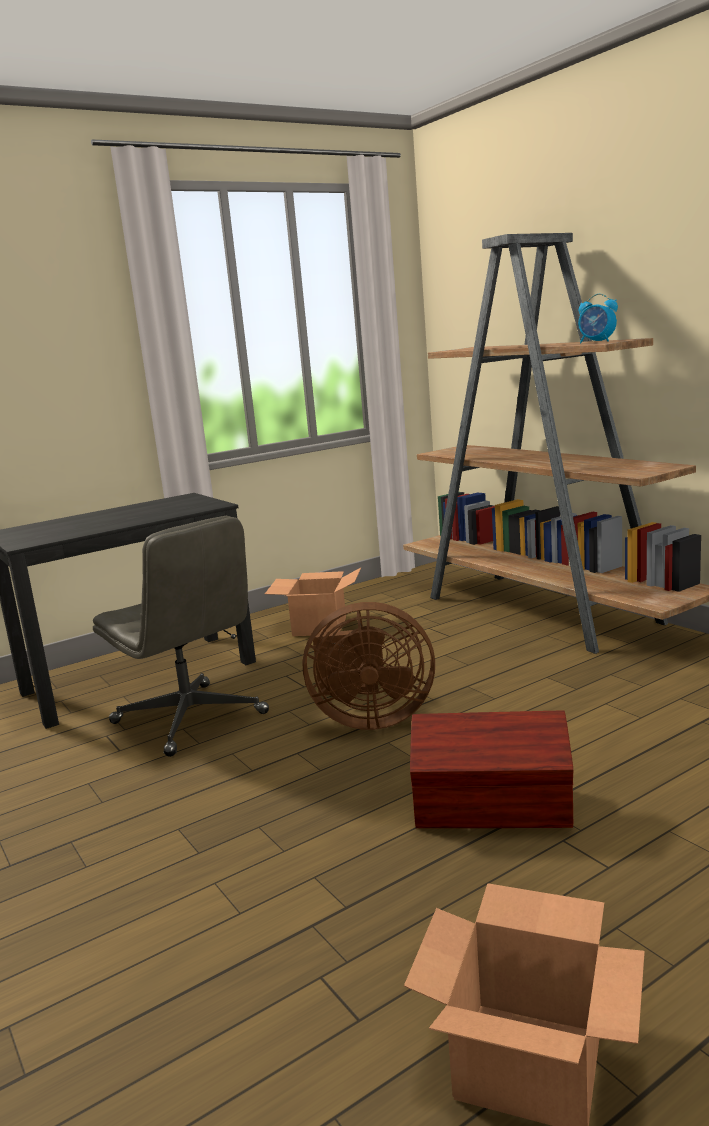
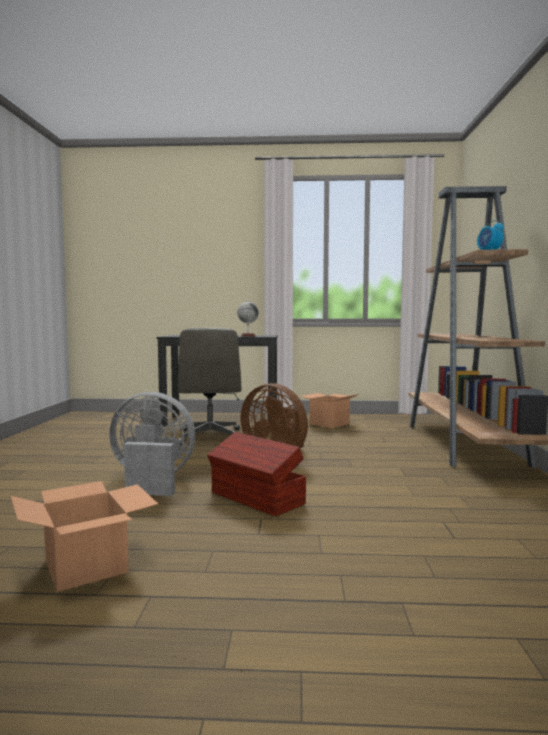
camera: 35 degrees right, 10 degrees down
(177, 510) = (248, 336): none -> globe
(283, 852) = (152, 481): none -> grey fan

